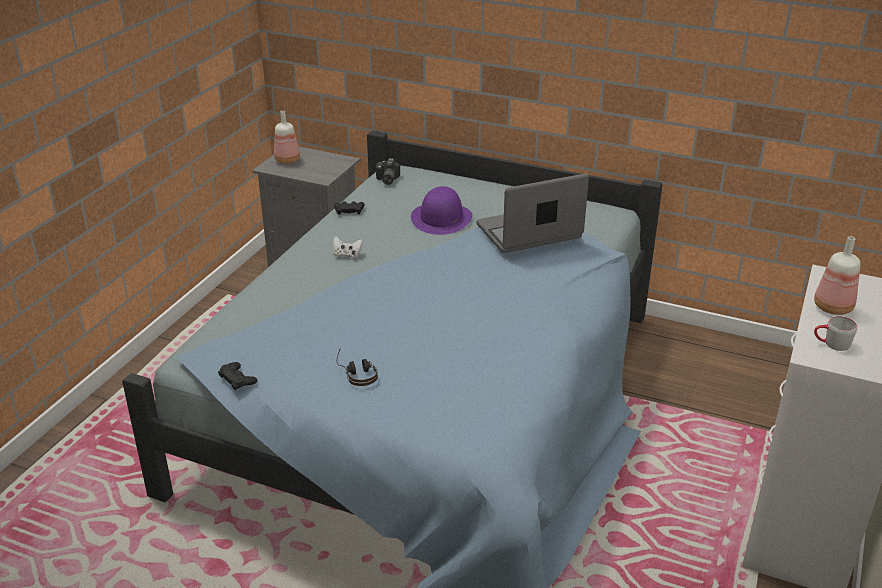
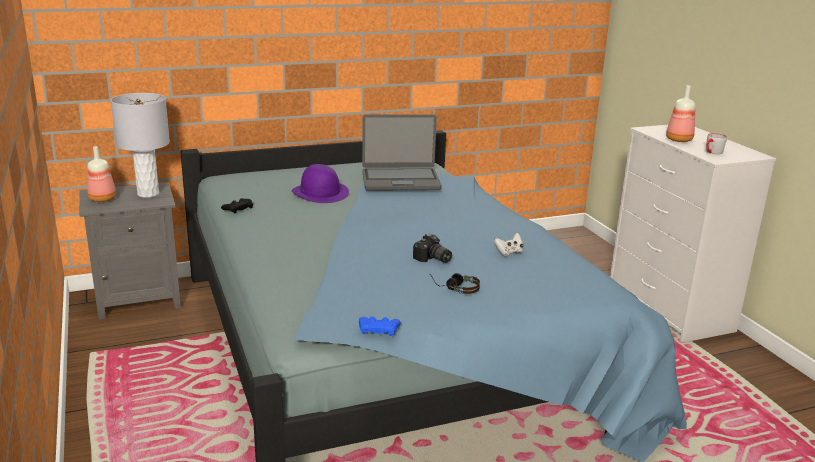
camera: 45 degrees left, 10 degrees down
(237, 379) = (378, 329): black game controller -> blue game controller
(325, 166) = (148, 194): none -> grey table lamp
(347, 255) = (294, 233): white game controller -> white game controller (509, 252)
(386, 180) = (230, 184): camera -> camera (432, 259)
(529, 232) = (400, 180): laptop -> laptop turned 120 degrees counterclockwise

